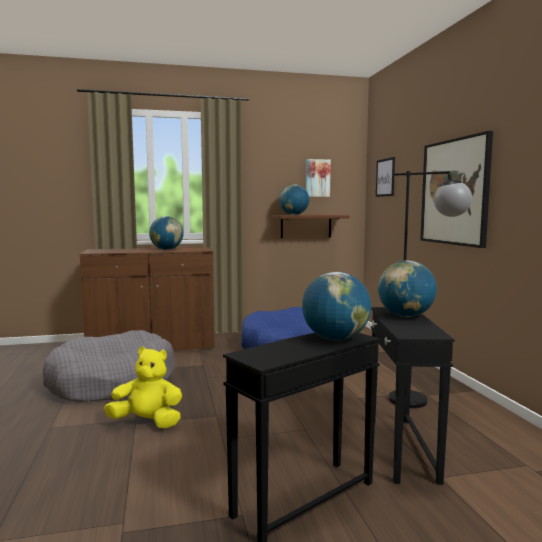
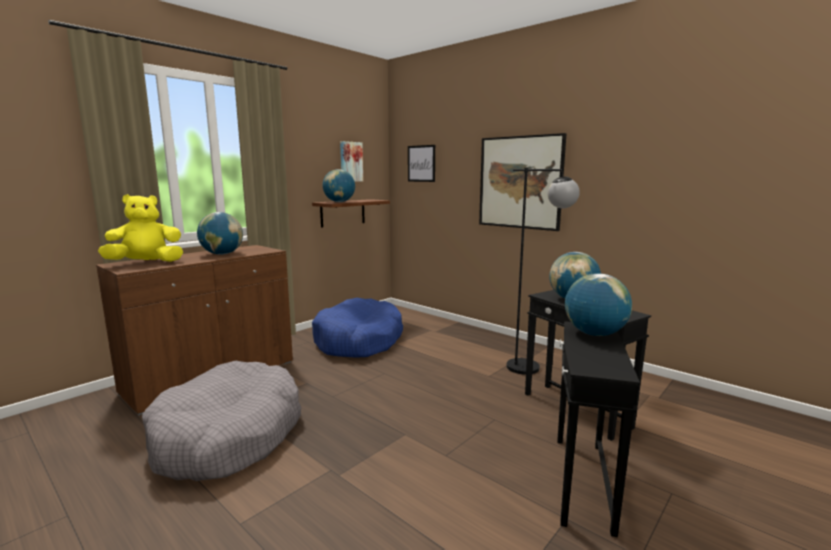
camera: 35 degrees left, 5 degrees up
(147, 422) = (349, 468): yellow plush toy -> yellow plush toy (146, 263)

